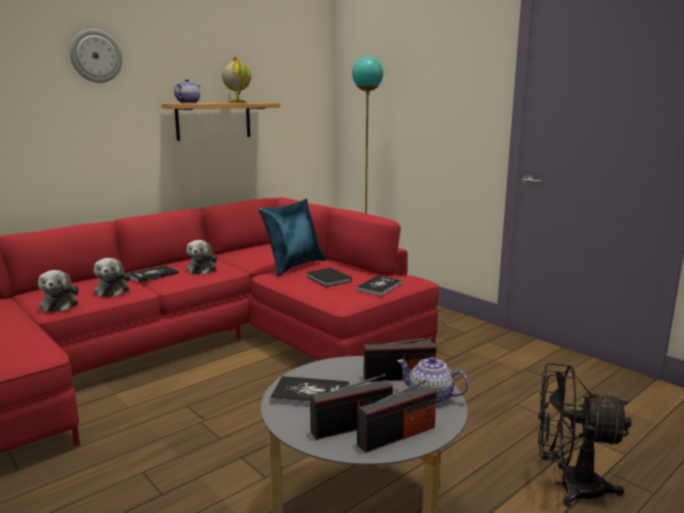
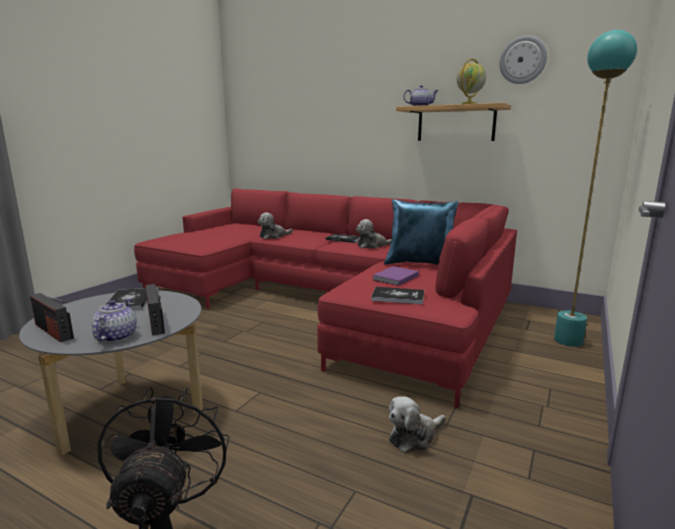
camera: 70 degrees right, 0 degrees up
(96, 56) = (364, 74): wall clock -> wall clock (523, 60)
(112, 290) = (305, 238): plush toy -> plush toy (414, 437)
(328, 279) = (394, 278): black book -> purple book
(352, 426) = (75, 317): radio -> none

